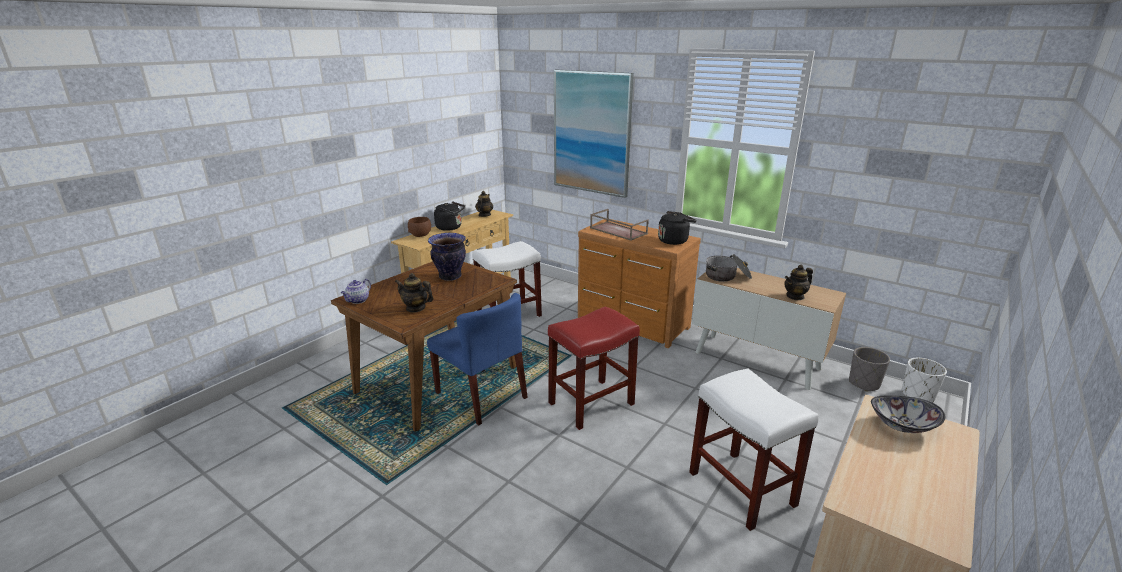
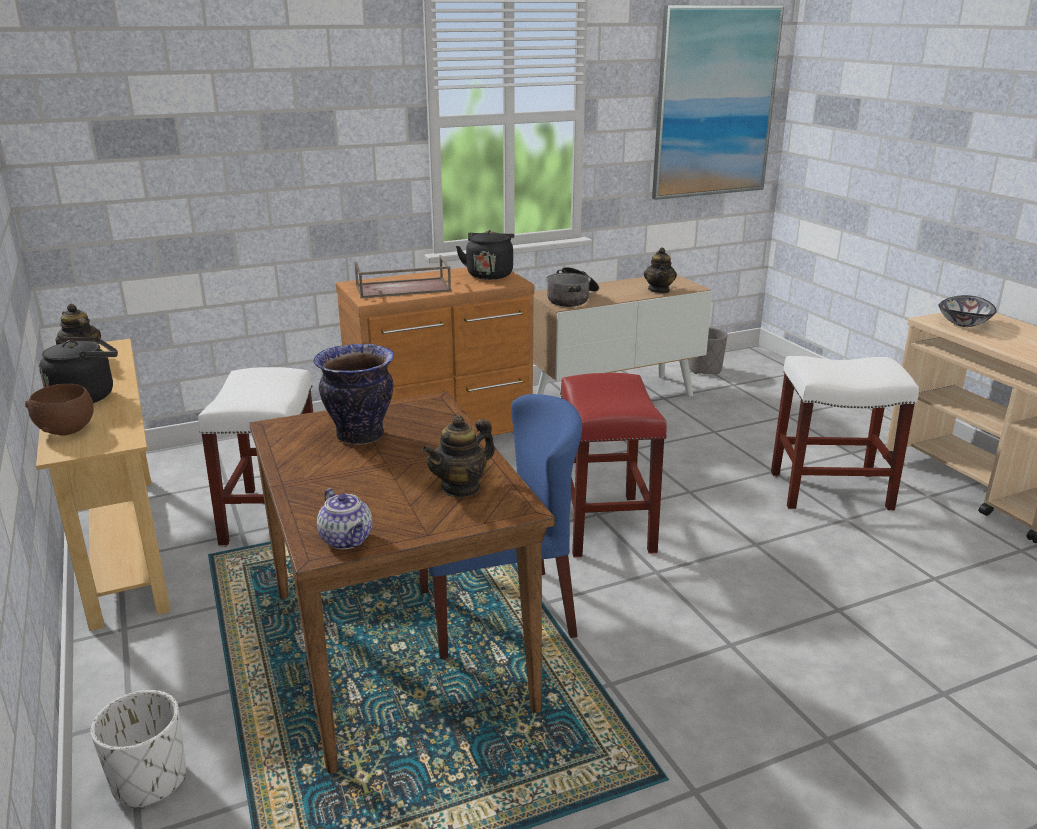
camera: 60 degrees left, 0 degrees up
(591, 133) = (256, 138): picture -> picture (715, 103)
(917, 395) = (742, 358): white planter -> white planter (149, 781)

